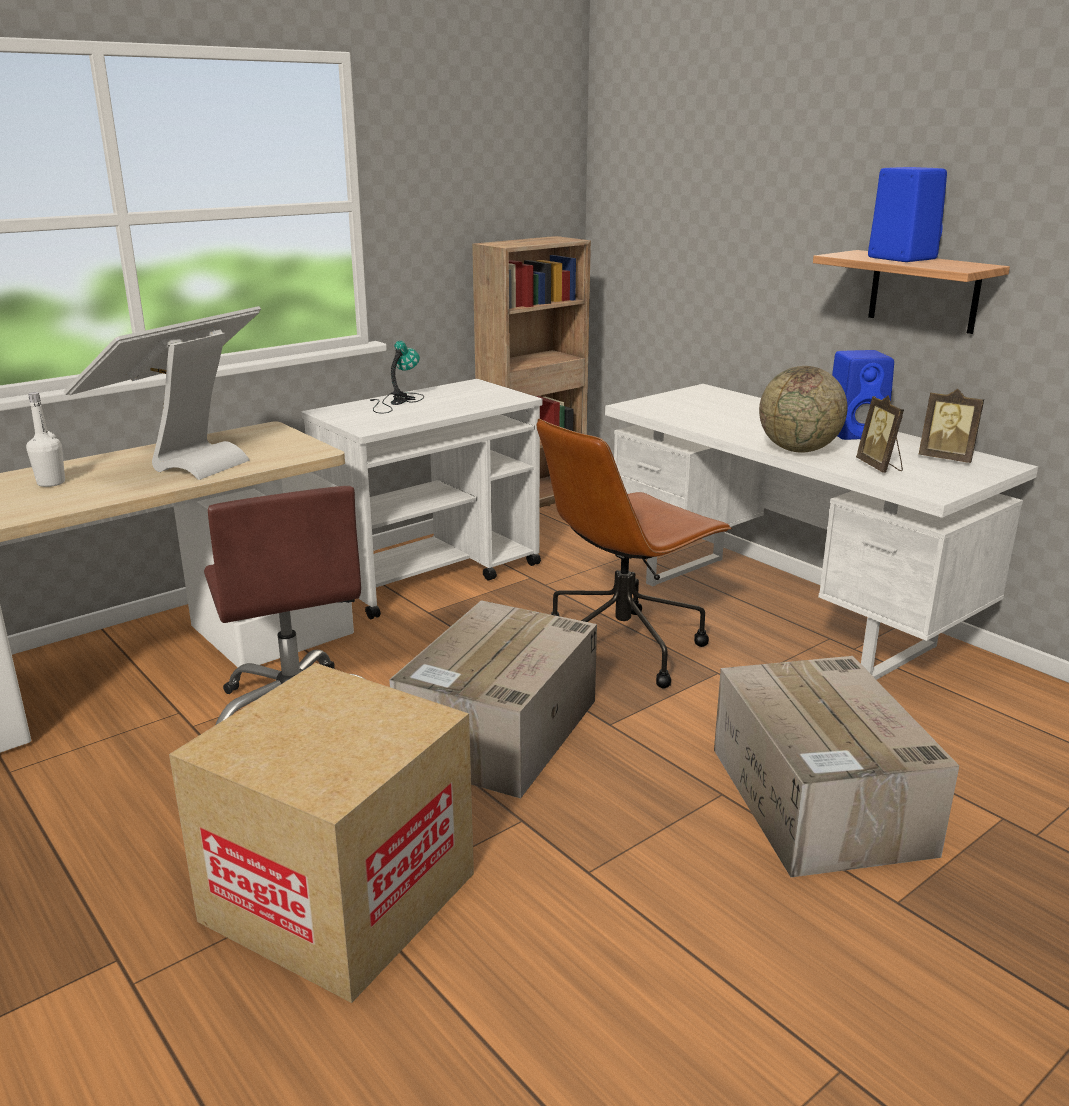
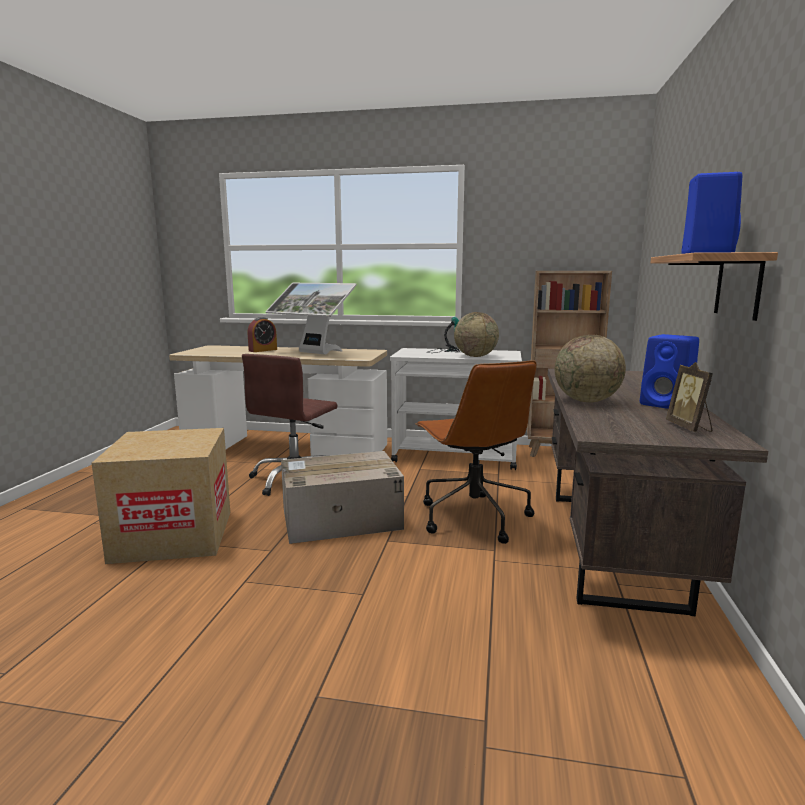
camera: 50 degrees right, 10 degrees down
(51, 483) = (263, 350): white bottle -> alarm clock
(185, 462) = (313, 353): monitor -> monitor turned 135 degrees counterclockwise
(469, 405) = (475, 356): none -> globe
(623, 647) = (472, 517): brown office chair -> brown office chair turned 120 degrees counterclockwise
(784, 613) = (612, 546): white desk -> brown desk
(820, 801) = (399, 630): cardboard box -> none
(880, 467) = (612, 418): picture frame -> none

